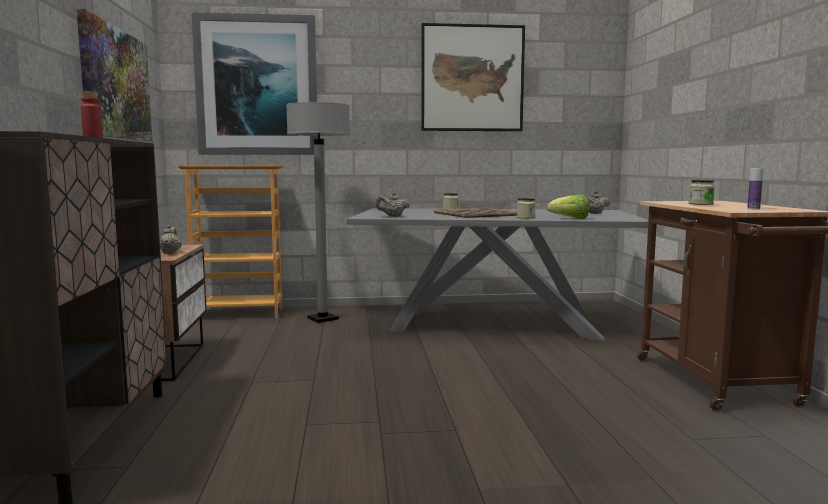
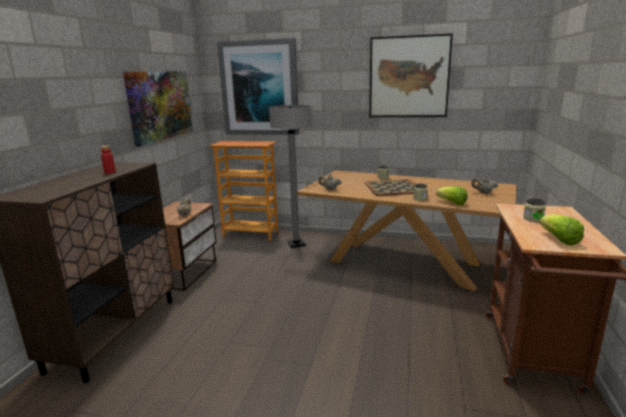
camera: 20 degrees right, 10 degrees up
(492, 324) = (403, 262): grey dining table -> brown dining table
(753, 209) = (559, 240): bottle -> lettuce

